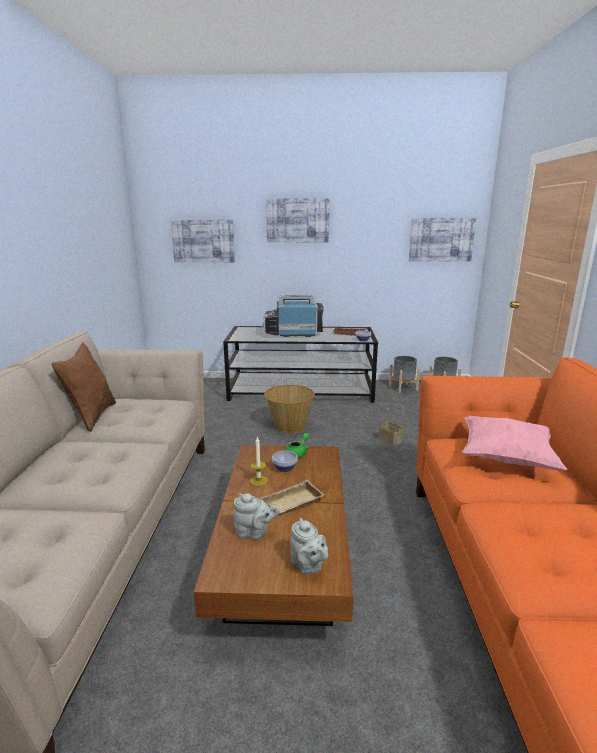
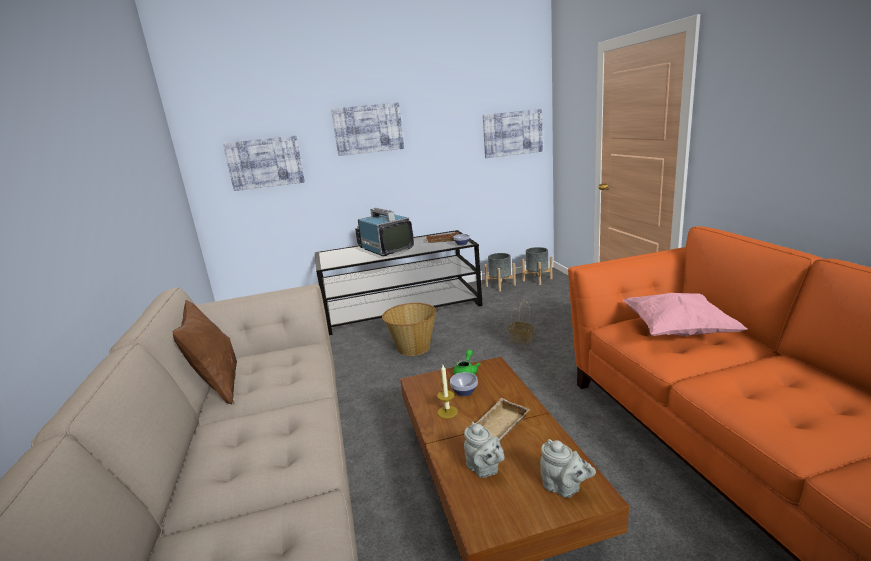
camera: 15 degrees left, 0 degrees up
(254, 533) = (484, 469): grey teapot -> grey teapot turned 60 degrees clockwise
(292, 334) = (385, 250): television -> television turned 75 degrees clockwise

